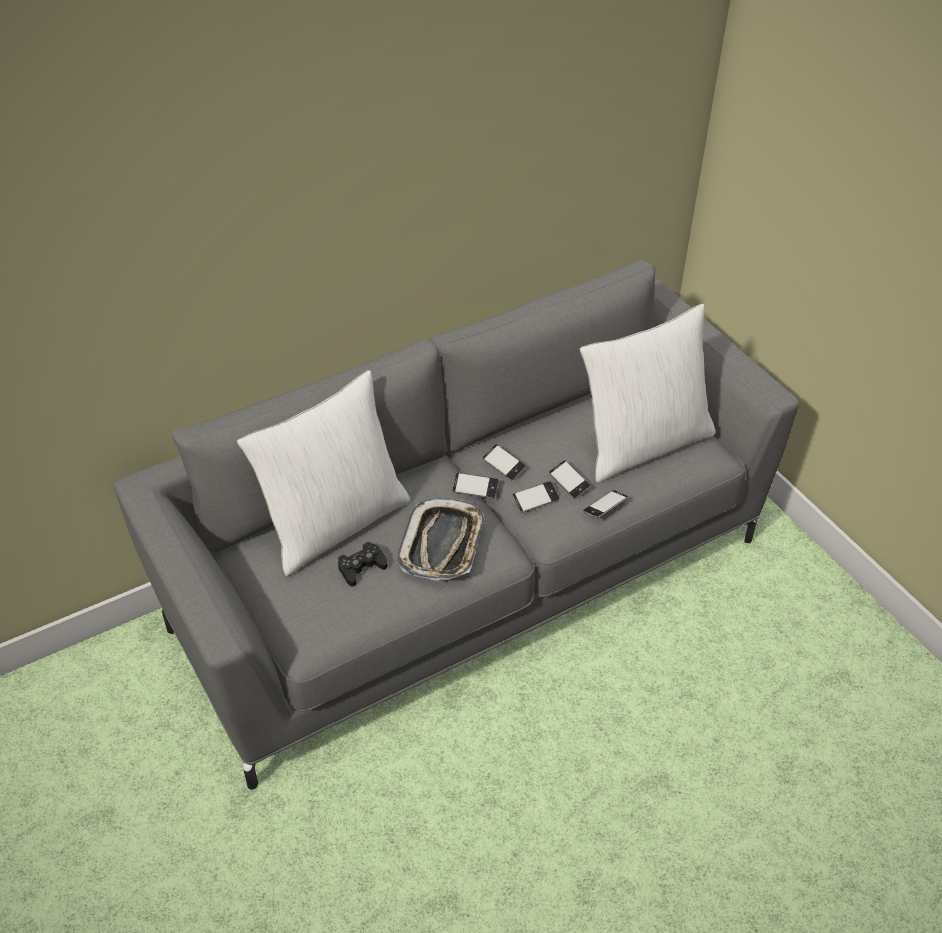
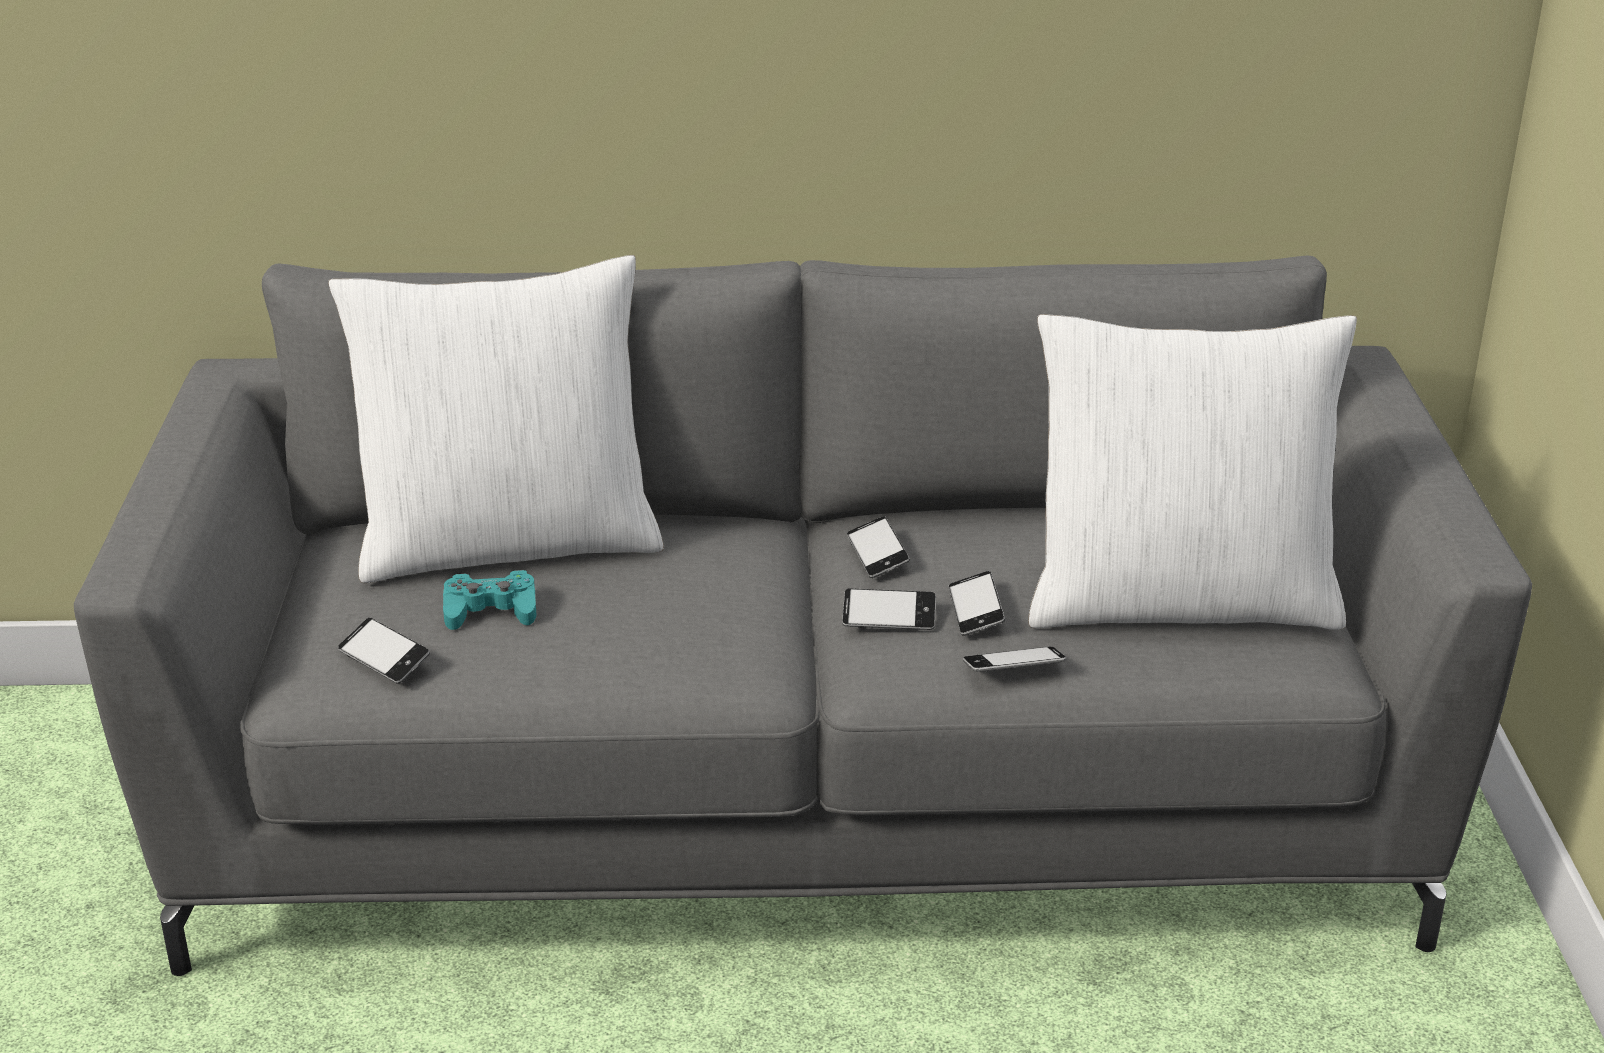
camera: 30 degrees right, 15 degrees down
(361, 567) = (491, 610): black game controller -> turquoise game controller
(442, 544) = (657, 624): tray -> none
(475, 488) = (797, 572): phone -> phone (384, 658)

